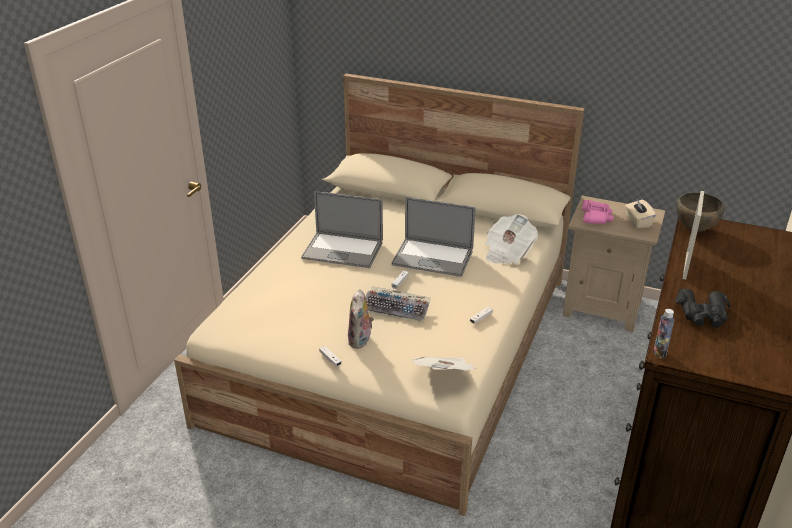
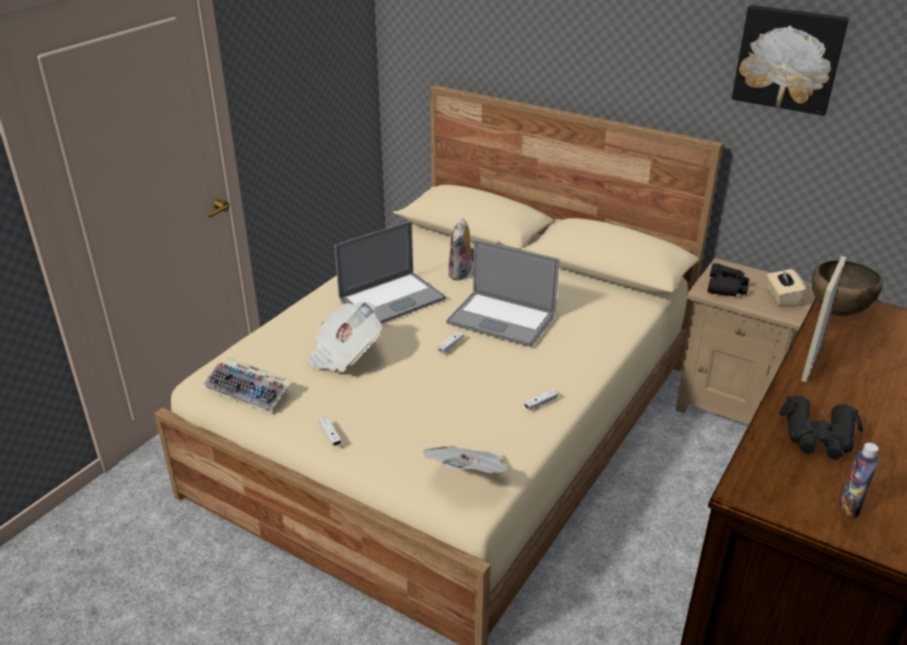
camera: 10 degrees right, 0 degrees up
(342, 250) = (392, 299): laptop -> laptop turned 60 degrees counterclockwise
(361, 341) = (377, 416): plush toy -> plush toy (461, 274)
(397, 309) = (436, 380): keyboard -> keyboard (250, 391)
(507, 252) = (600, 321): newspaper -> newspaper (344, 354)
(596, 217) = (726, 287): pink binoculars -> black binoculars
(630, 44) = (788, 59): none -> picture
(659, 353) = (736, 487): bottle -> bottle (850, 507)

